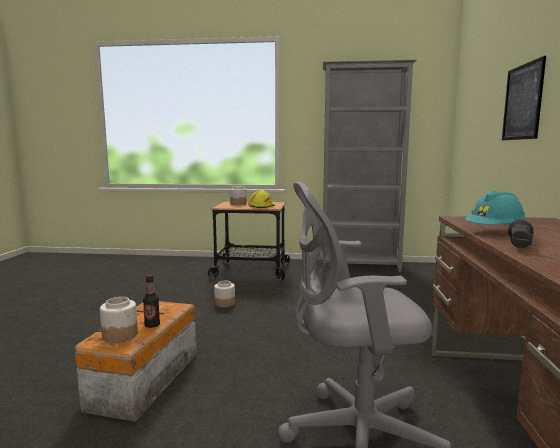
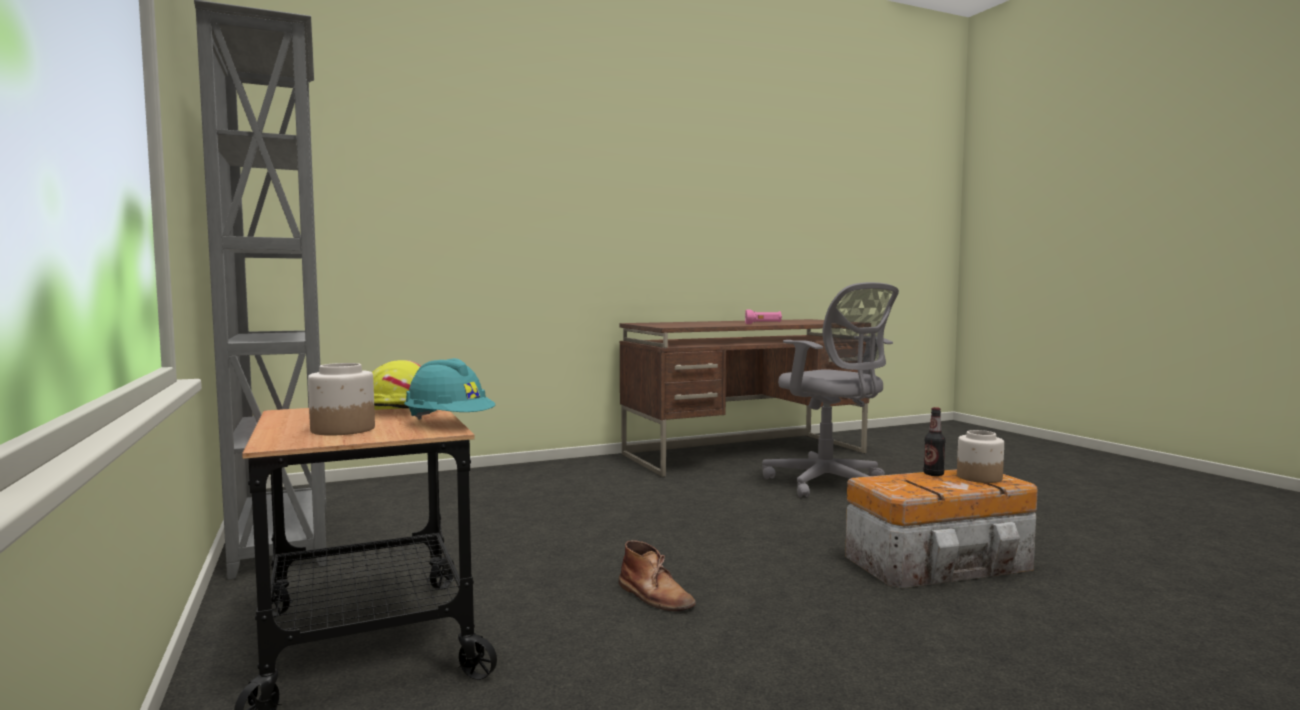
camera: 120 degrees left, 5 degrees down
(225, 303) = (655, 596): jar -> brown boot
(494, 231) = (721, 324): turquoise hard hat -> turquoise hard hat (449, 423)
(519, 245) = (763, 324): black flashlight -> pink flashlight
(522, 102) = (518, 209): picture -> none

